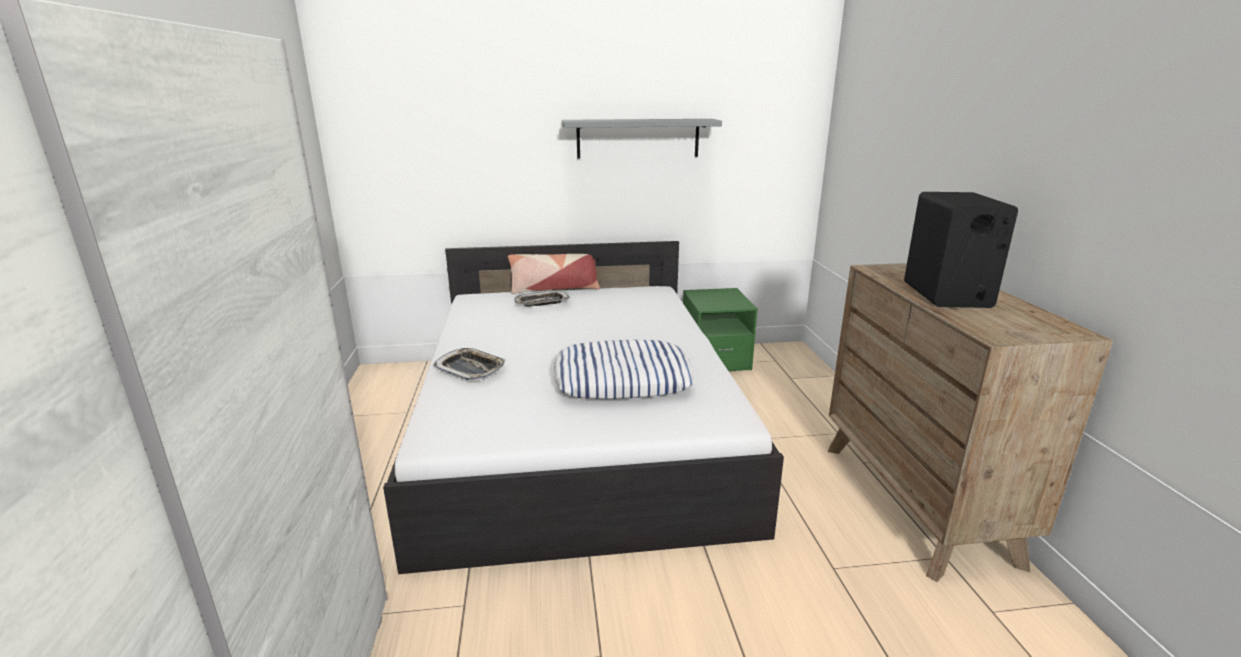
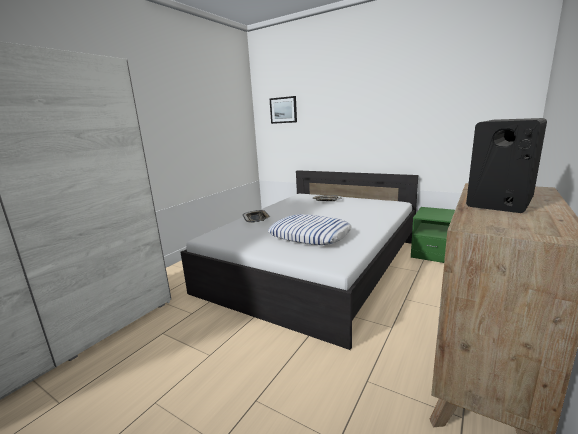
camera: 40 degrees right, 5 degrees down
(403, 122) = (283, 110): none -> picture
(554, 289) = (343, 196): pillow -> none
(638, 138) = (395, 112): grey shelf -> none

